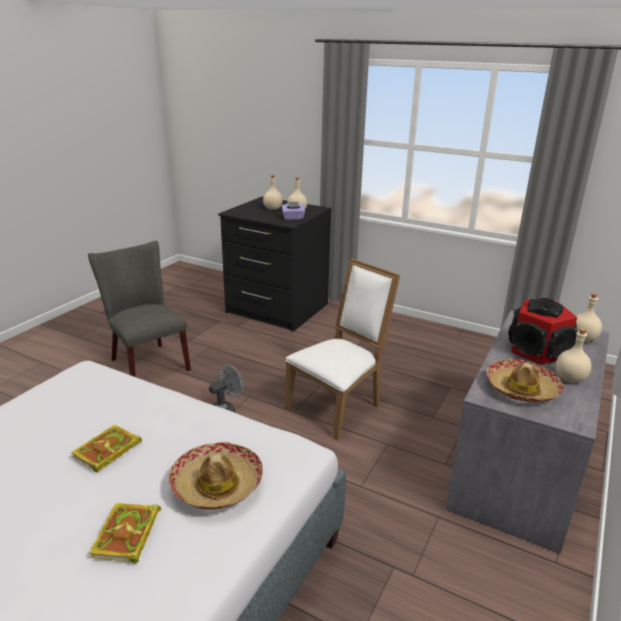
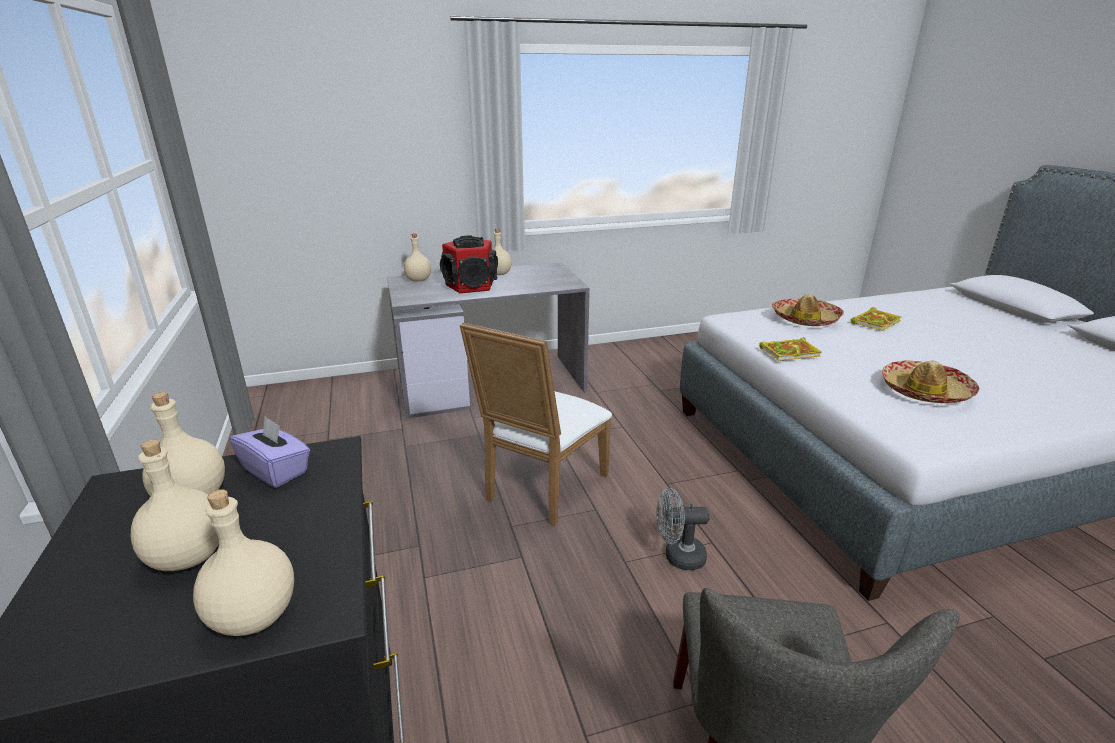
camera: 135 degrees left, 0 degrees up
(106, 451) = (889, 359): book -> book (790, 352)
(242, 209) = (253, 616): none -> beige bottle
(338, 406) = (541, 489): white chair -> white chair turned 60 degrees counterclockwise
(522, 389) = (540, 280): hat -> hat (925, 391)

